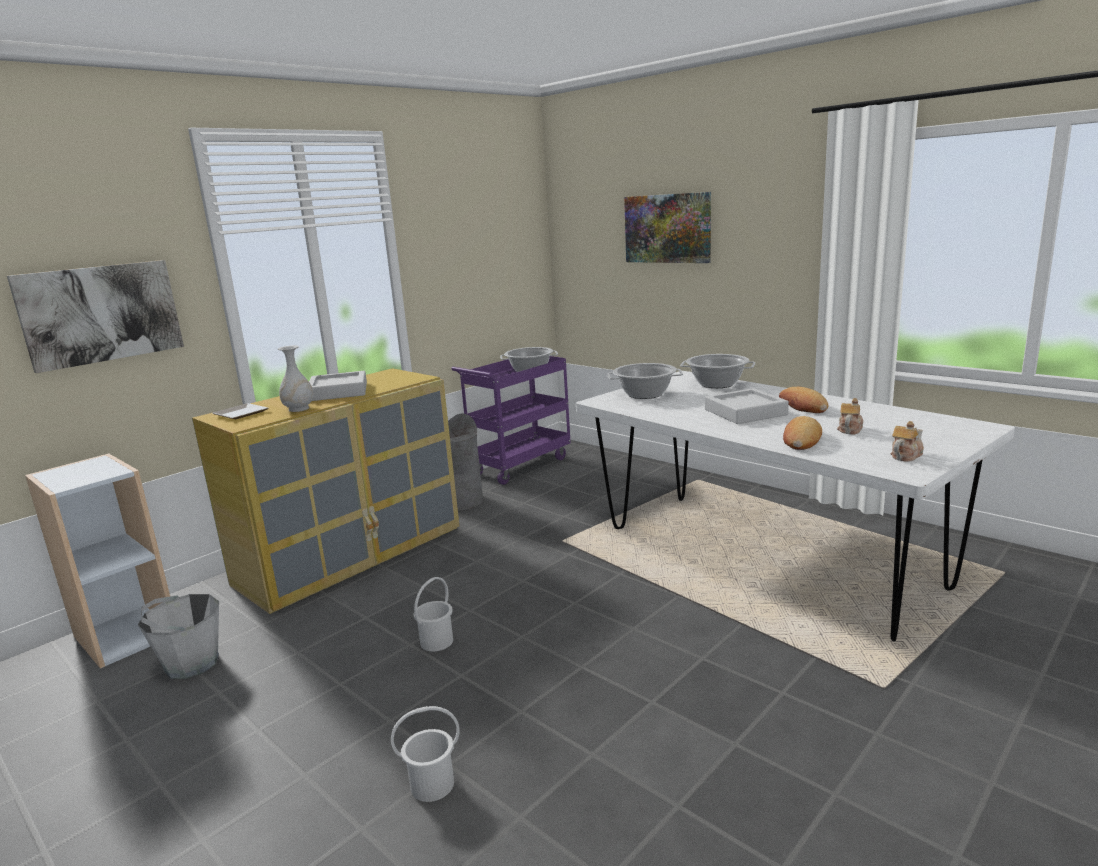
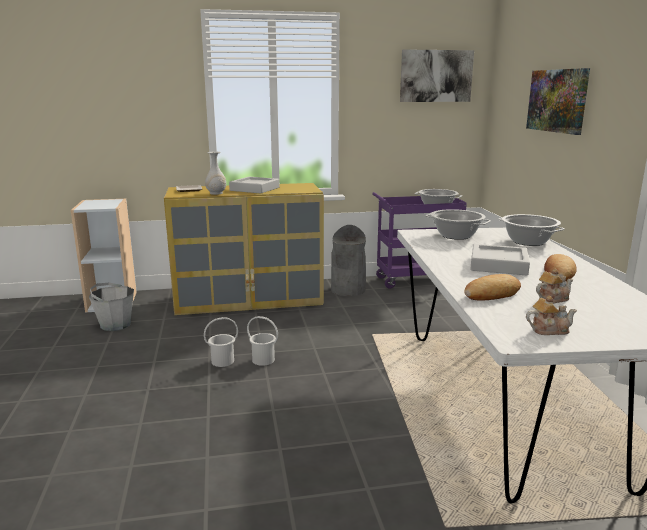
camera: 35 degrees right, 0 degrees up
(101, 313) = (134, 117): picture -> picture (436, 76)
(432, 784) = (120, 428): white bucket -> white bucket (263, 360)

